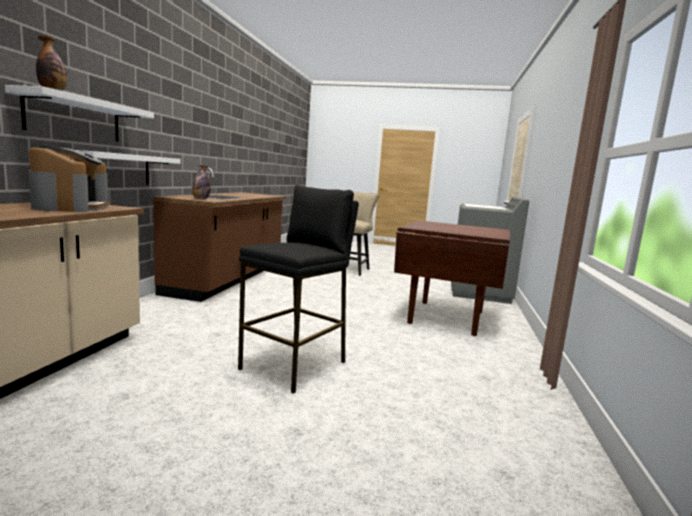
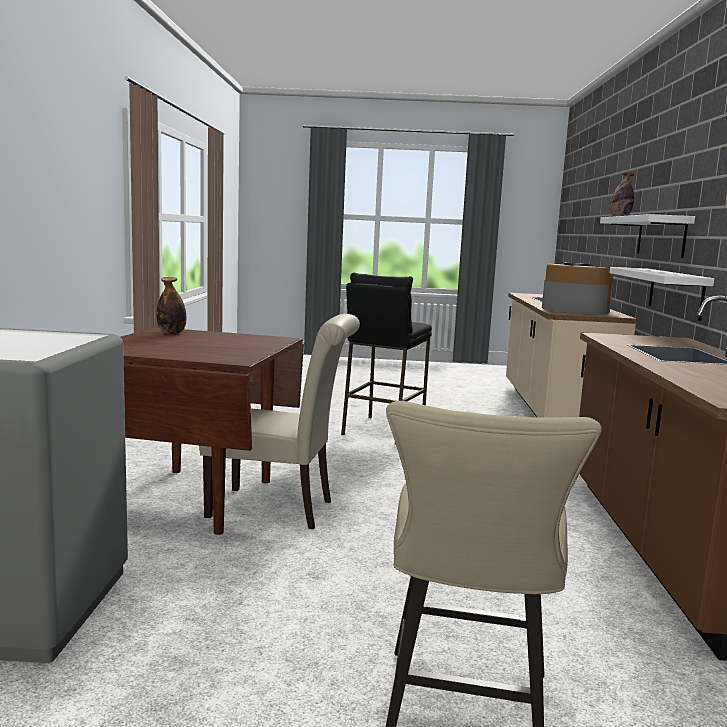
camera: 170 degrees right, 0 degrees up
(71, 207) = (573, 310): coffee machine -> coffee machine turned 150 degrees clockwise
(201, 199) = (626, 337): bottle -> bottle (171, 333)
(398, 308) = (279, 509): none -> beige chair

